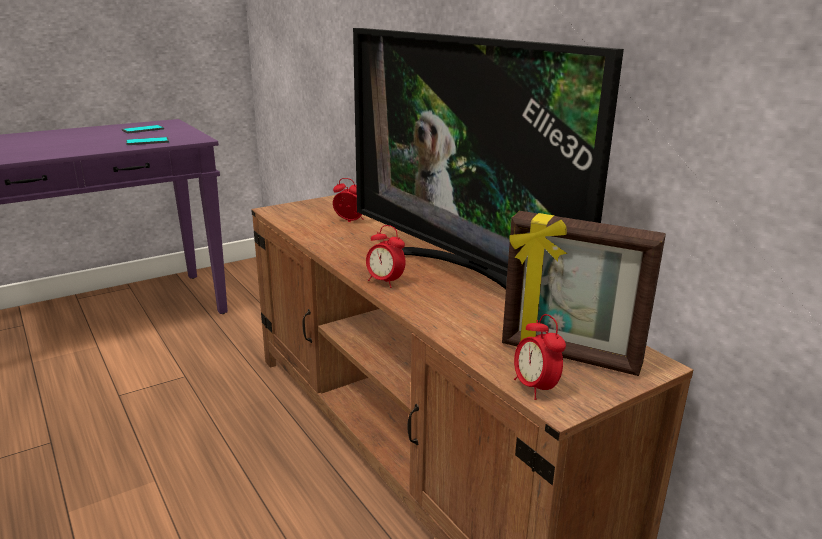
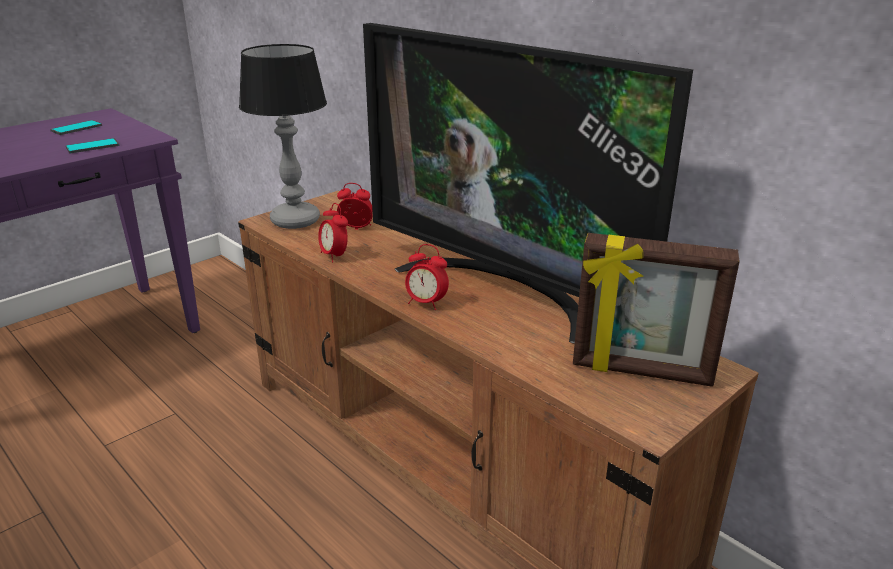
camera: 10 degrees left, 5 degrees up
(300, 212) = (296, 221): none -> table lamp
(535, 388) = (621, 412): alarm clock -> alarm clock (334, 256)

